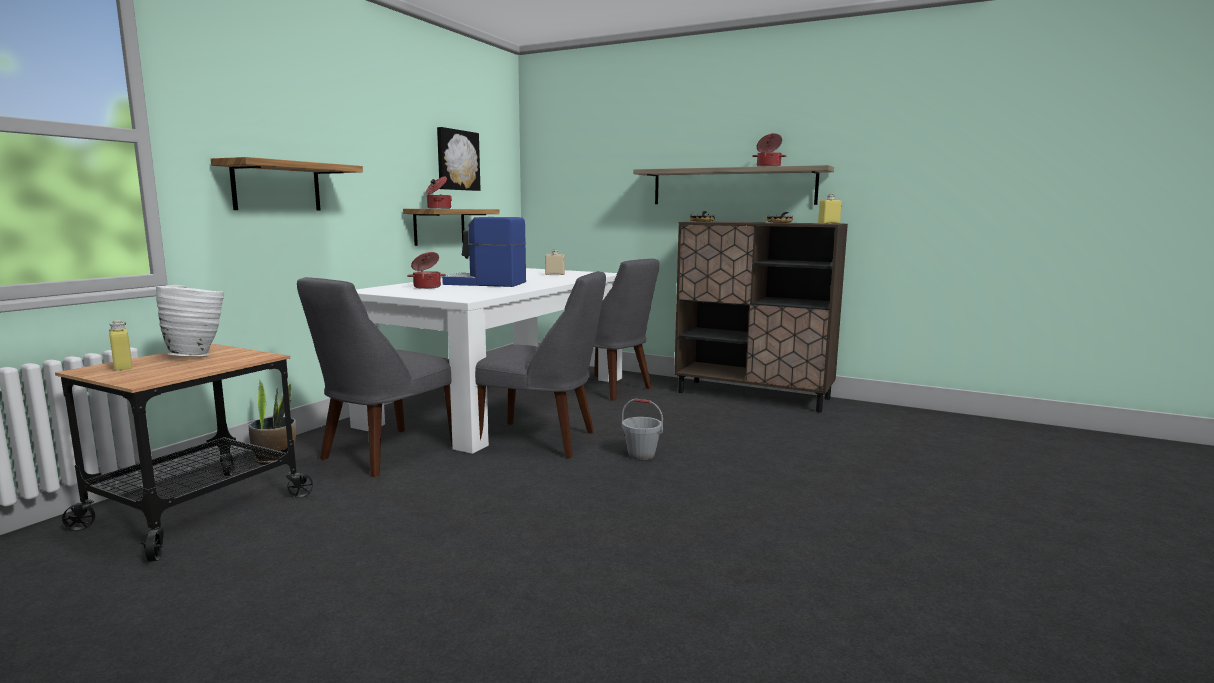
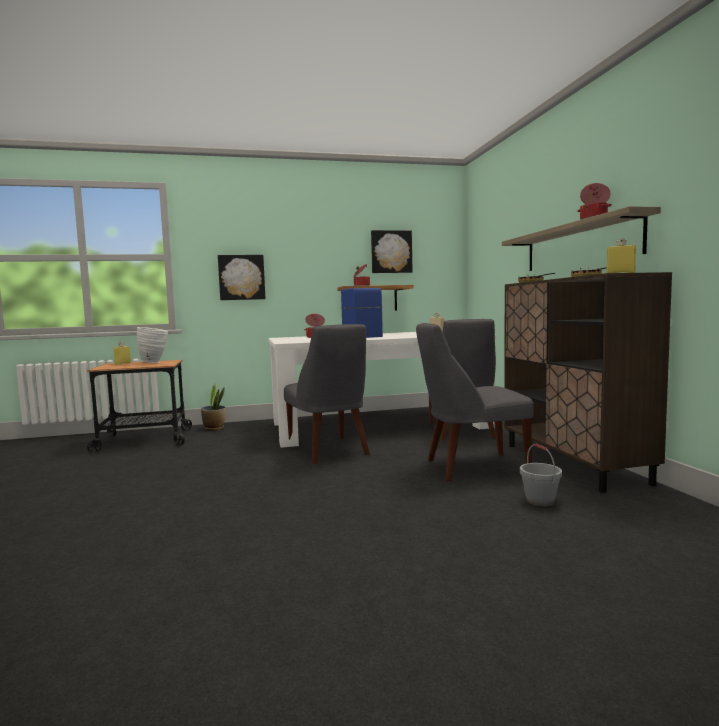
camera: 50 degrees right, 5 degrees down
(277, 186) = (241, 277): shelf -> picture
(384, 454) = (250, 437): grey chair -> grey chair (471, 467)
(641, 455) = (354, 475): grey bucket -> grey bucket (540, 501)

